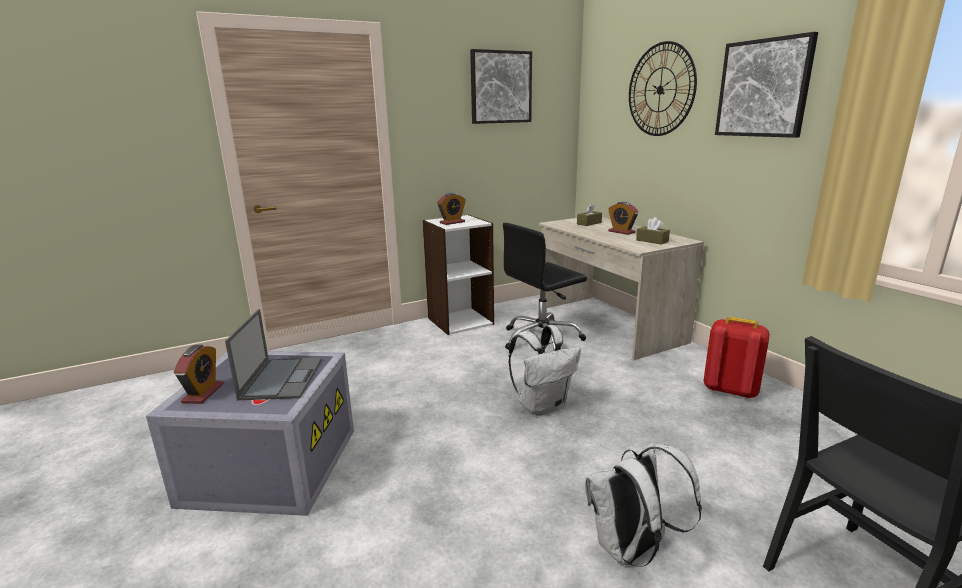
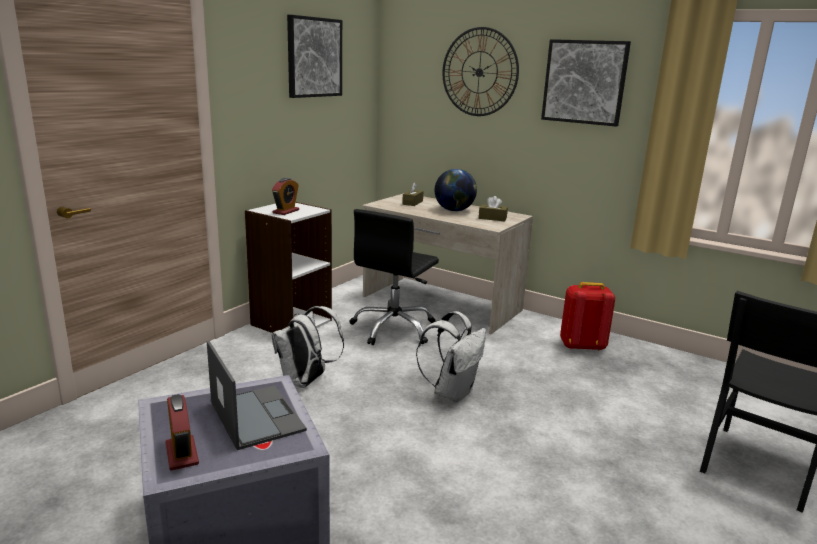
camera: 30 degrees left, 0 degrees up
(621, 232) = (454, 210): alarm clock -> globe
(631, 549) = (617, 488): white backpack -> white backpack (305, 382)

